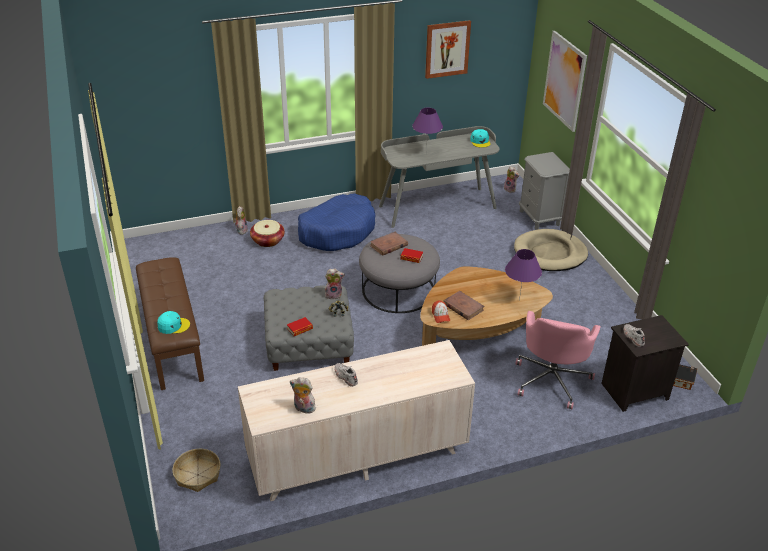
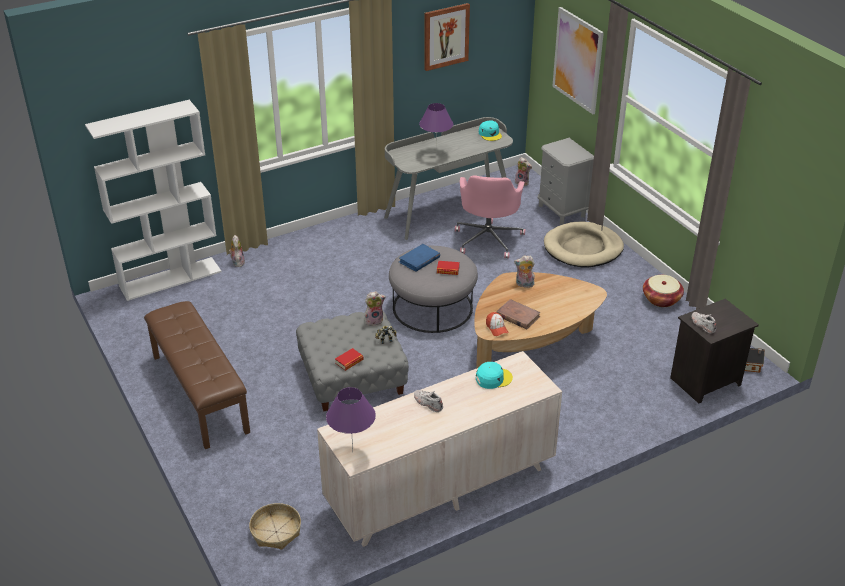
camera: 10 degrees left, 0 degrees up
(173, 325) = (212, 376): turquoise cap -> turquoise cap (493, 378)
(181, 237) = (171, 278): none -> white bookcase
(268, 240) = (271, 270): basket -> basket (661, 299)
(303, 409) = (395, 441): plush toy -> plush toy (524, 285)
(337, 231) = (346, 251): blue dog bed -> none
(388, 245) = (419, 260): brown book -> blue book
(519, 300) = (573, 301): purple table lamp -> purple table lamp (352, 452)
(552, 379) = (619, 381): pink office chair -> pink office chair (488, 239)

